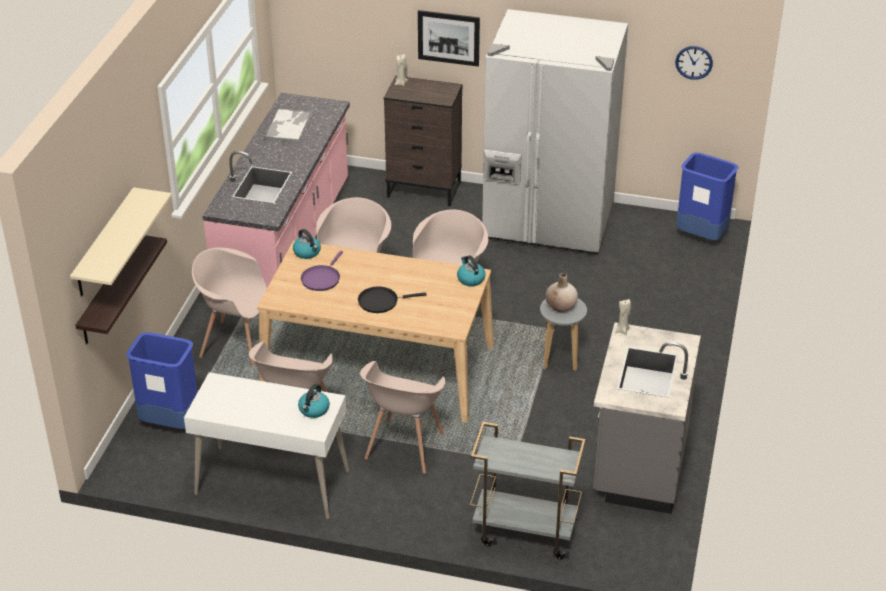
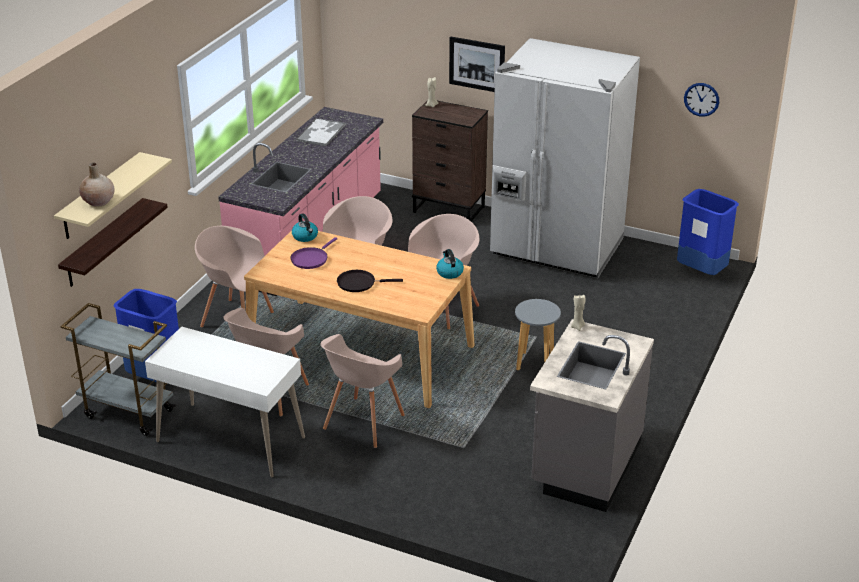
camera: 10 degrees right, 5 degrees down
(314, 410) = (266, 368): kettle -> none
(523, 533) = (455, 512): grey cart -> grey cart (127, 413)
(561, 306) = (536, 309): beige vase -> beige vase (98, 201)

